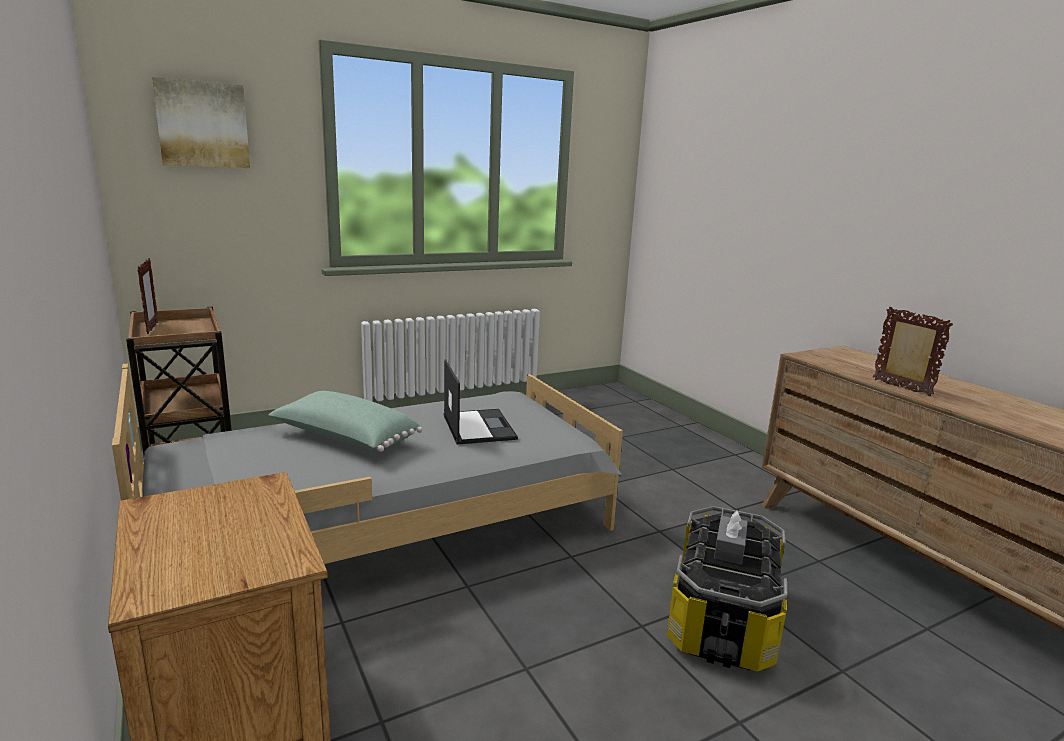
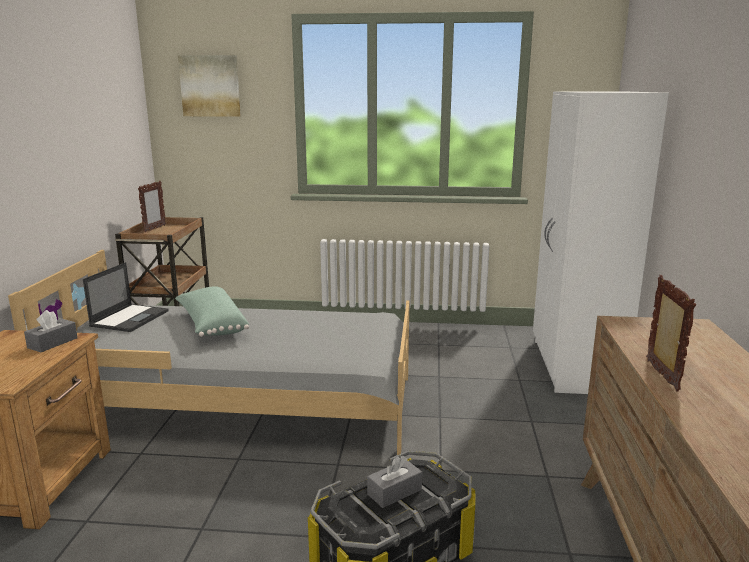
camera: 35 degrees right, 0 degrees up
(246, 497) = (52, 343): none -> grey tissue box
(478, 426) = (311, 335): laptop -> laptop (130, 318)
(646, 416) = (574, 366): none -> white wardrobe

